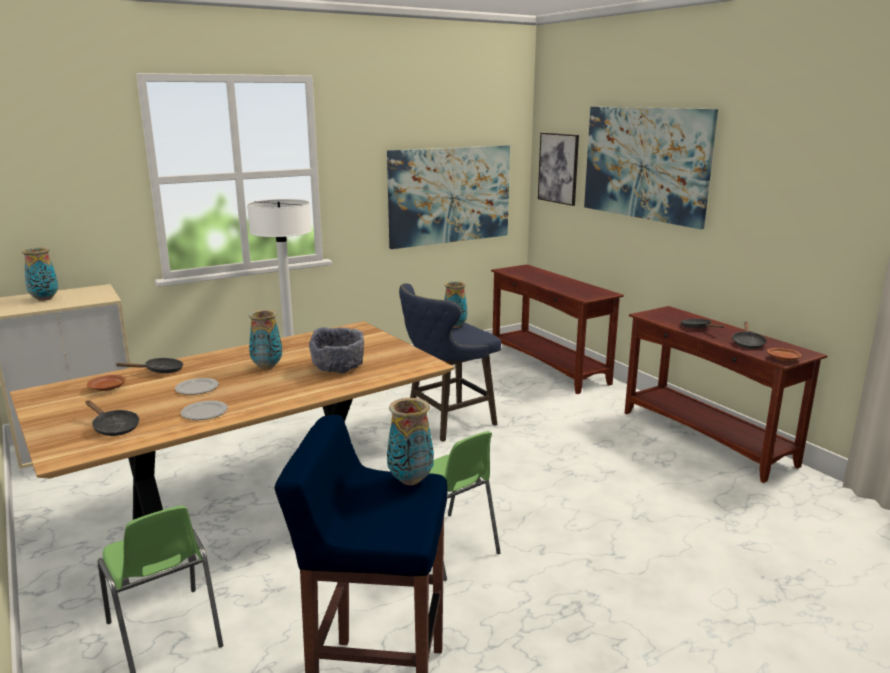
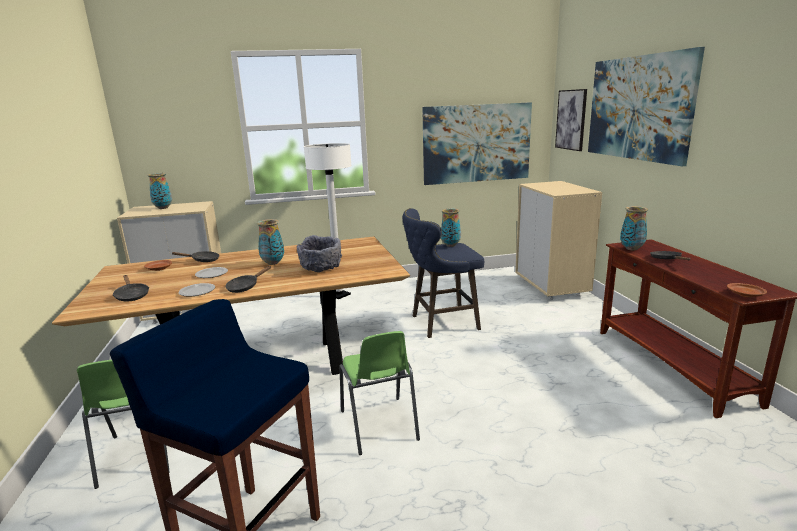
camera: 20 degrees right, 0 degrees up
(411, 480) = (272, 364): vase -> vase (632, 249)
(549, 367) = (551, 287): brown console table -> beige cabinet
(747, 343) = (713, 277): black frying pan -> black frying pan (245, 287)

